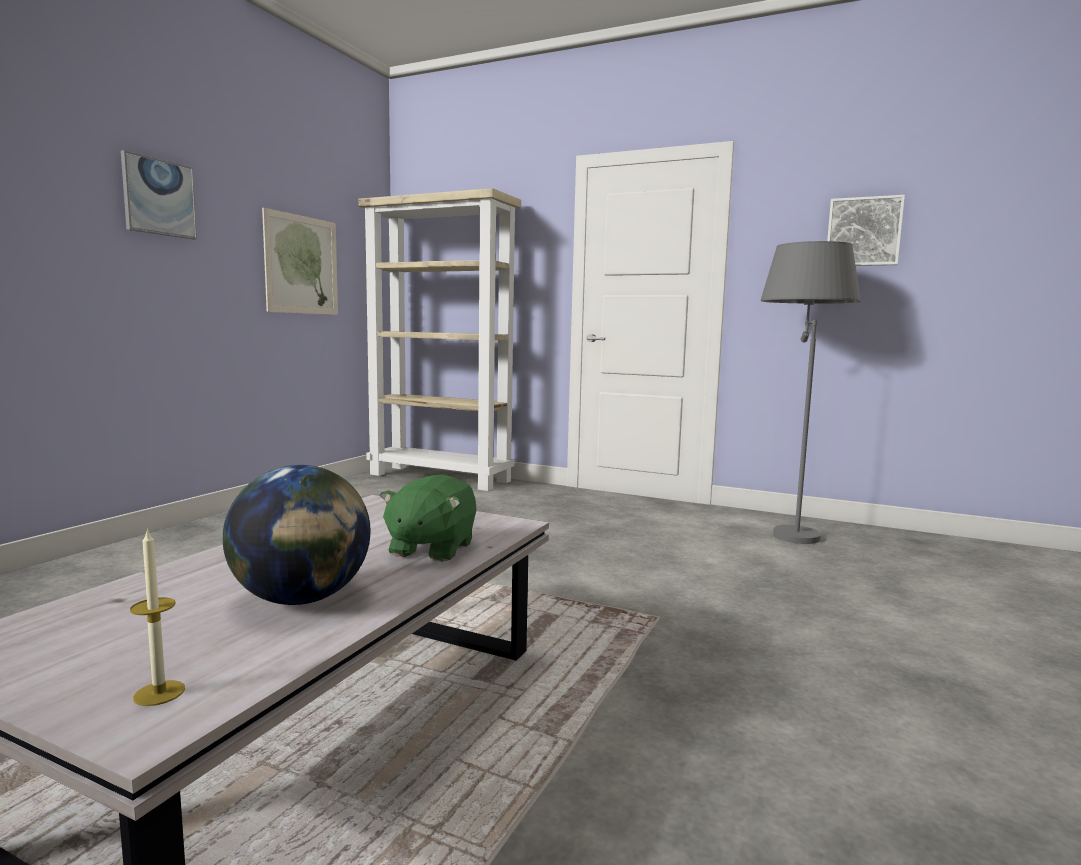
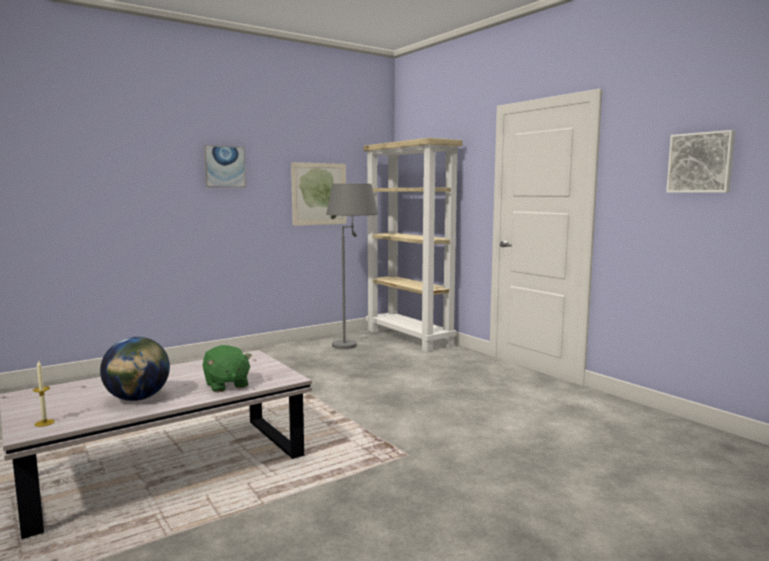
camera: 30 degrees right, 0 degrees up
(430, 549) = (226, 385): green plush toy -> green plush toy turned 75 degrees counterclockwise
(790, 529) = (618, 416): grey floor lamp -> grey floor lamp (353, 342)

